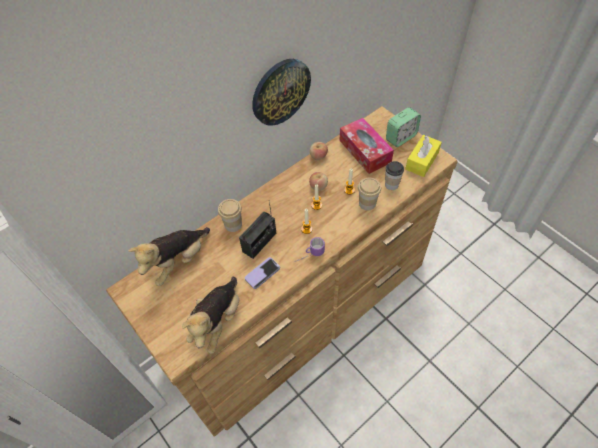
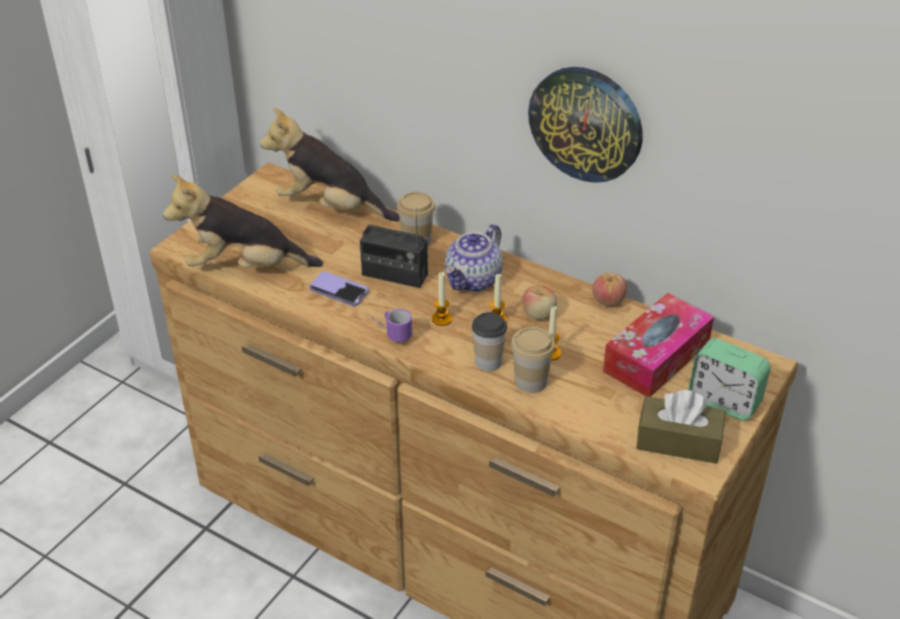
camera: 70 degrees right, 15 degrees down
(279, 207) = (474, 280): none -> teapot
(391, 185) = (592, 406): cup -> cup (488, 362)
(422, 161) = (678, 441): yellow tissue box -> brown tissue box

